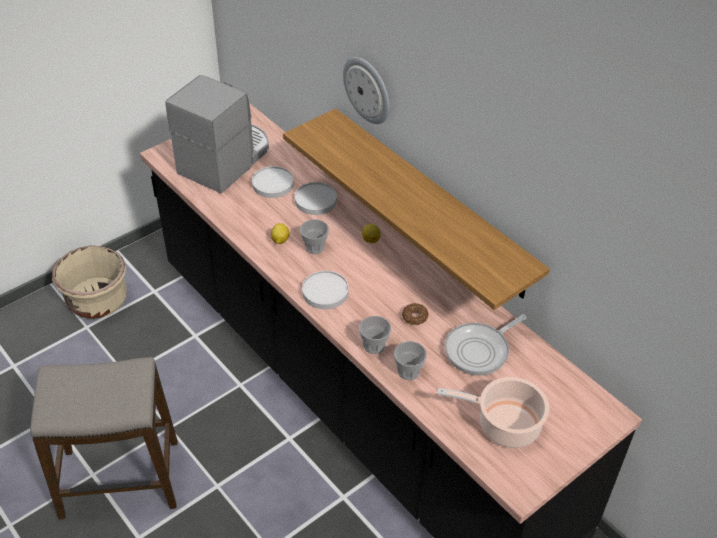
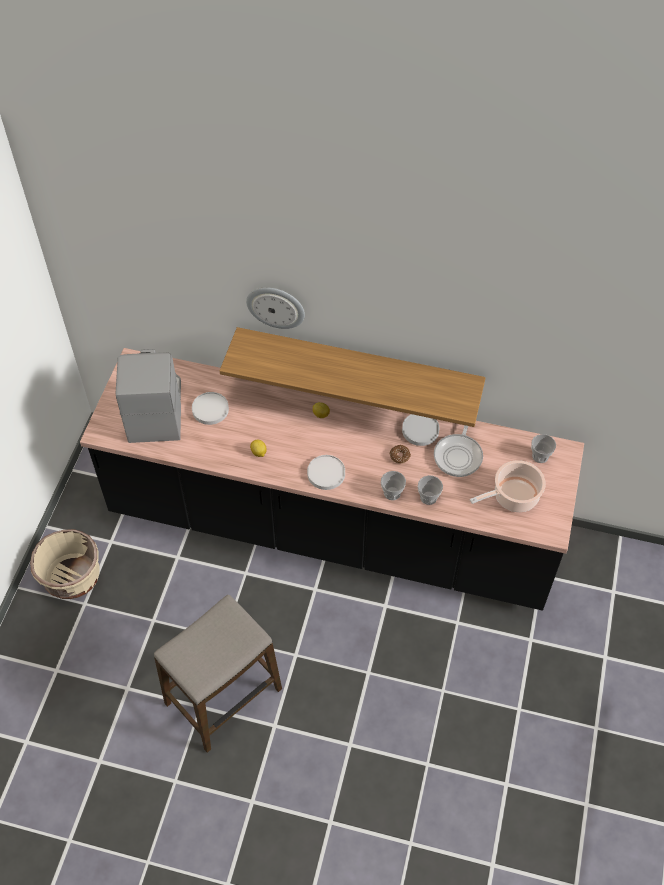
camera: 35 degrees left, 10 degrees up
(314, 247) = (288, 443): cup -> cup (540, 456)
(316, 201) = (254, 405): white plate -> white plate (420, 430)

